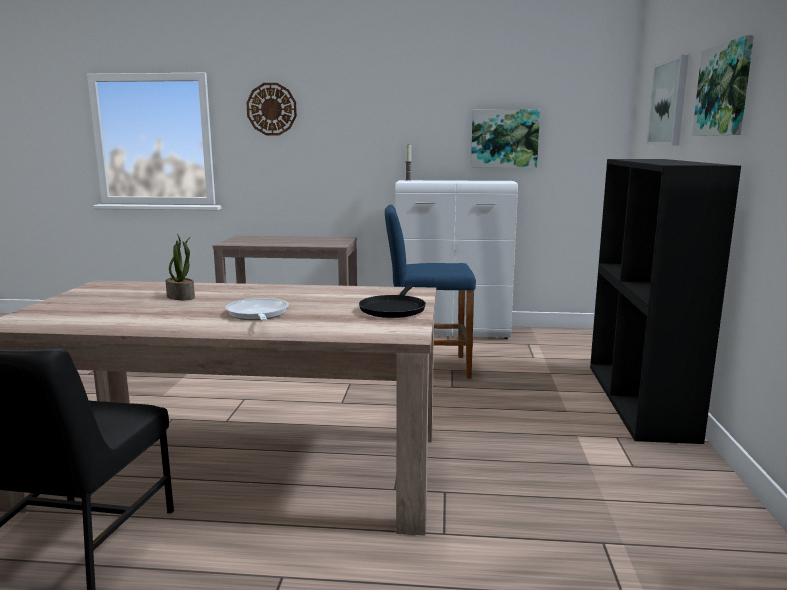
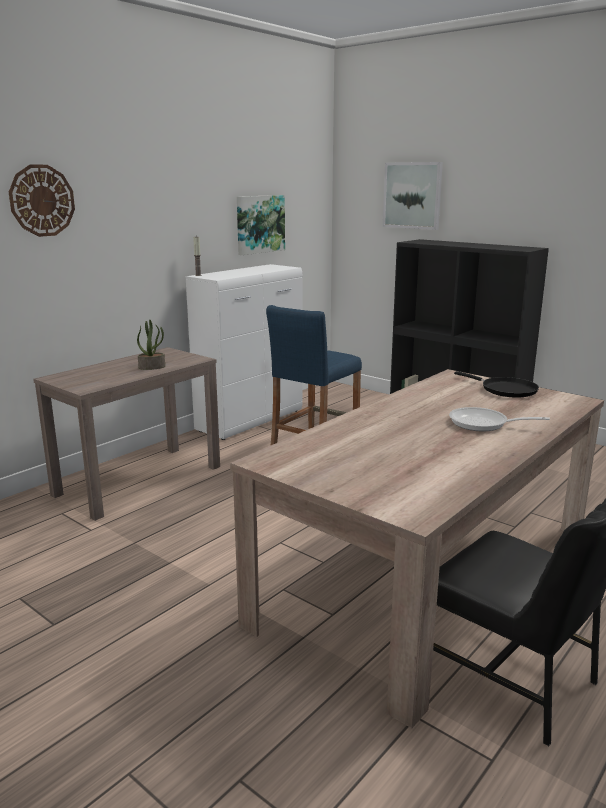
camera: 55 degrees left, 5 degrees up
(181, 297) = (380, 437): potted plant -> potted plant (152, 367)
(724, 90) = (507, 195): picture -> none

